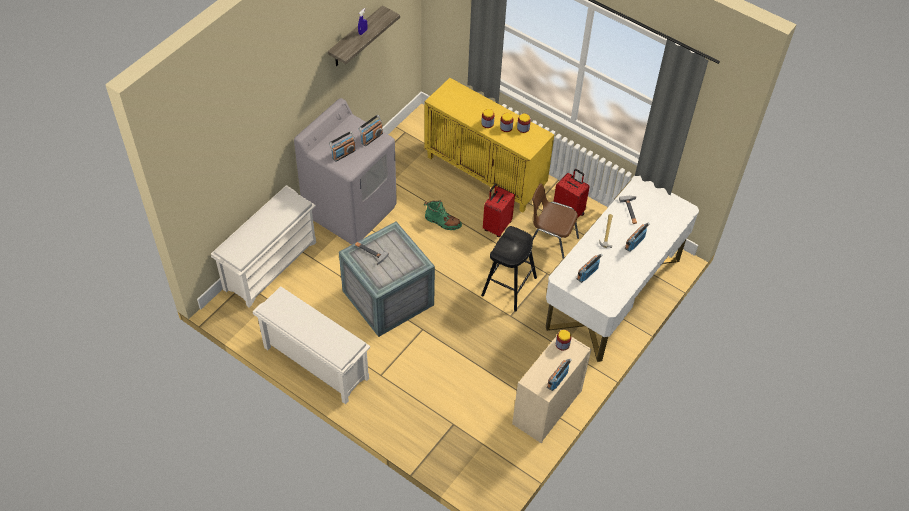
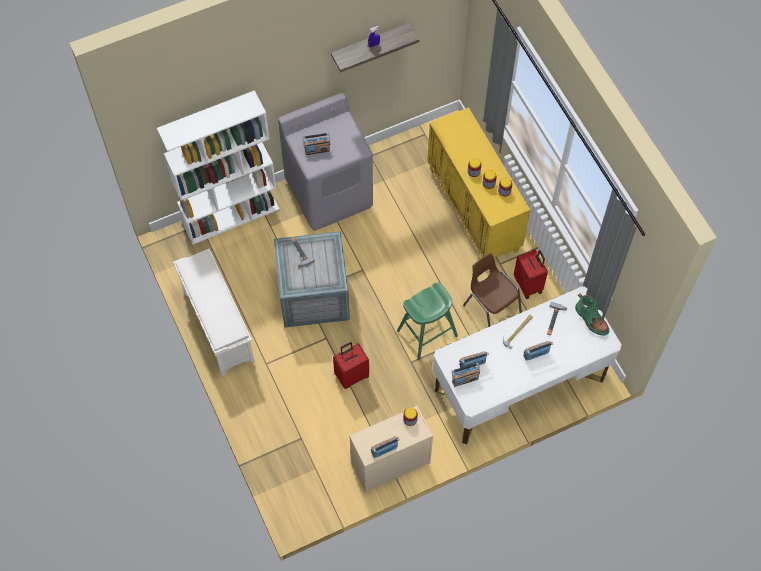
camera: 30 degrees right, 10 degrees up
(270, 264) = (231, 216): white shoe rack -> white bookcase
(371, 138) = (351, 144): radio -> radio (465, 379)
(442, 222) = (405, 242): green boot -> green boot (591, 320)
(496, 226) = (452, 268): red suitcase -> red suitcase (351, 375)
(509, 286) = (427, 333): black stool -> green stool

